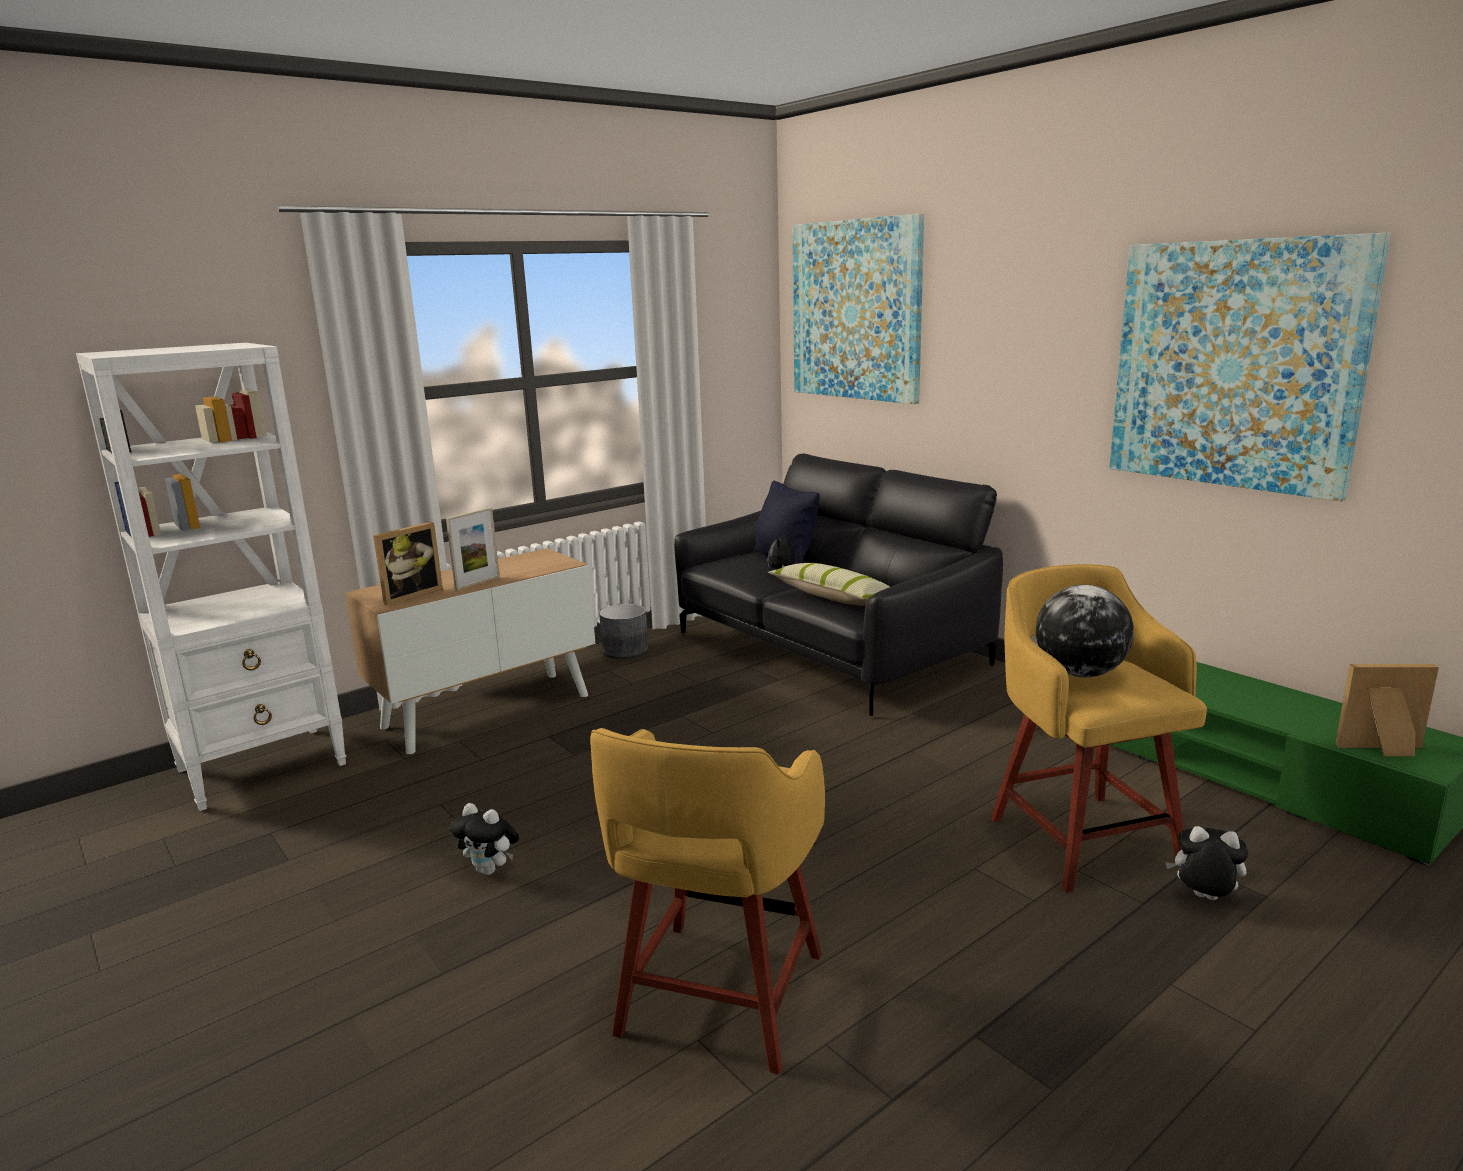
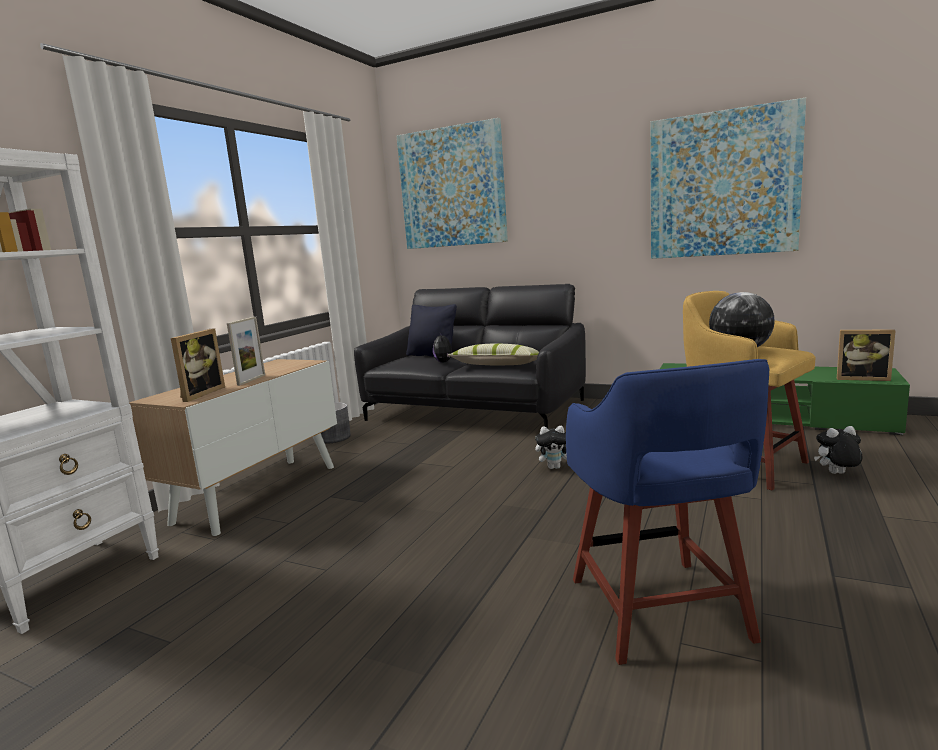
camera: 25 degrees left, 5 degrees down
(490, 870) = (382, 590): plush toy -> plush toy (555, 467)
(718, 998) = (659, 612): yellow stool -> blue stool
(1383, 750) = (862, 378): picture frame -> picture frame turned 135 degrees counterclockwise

